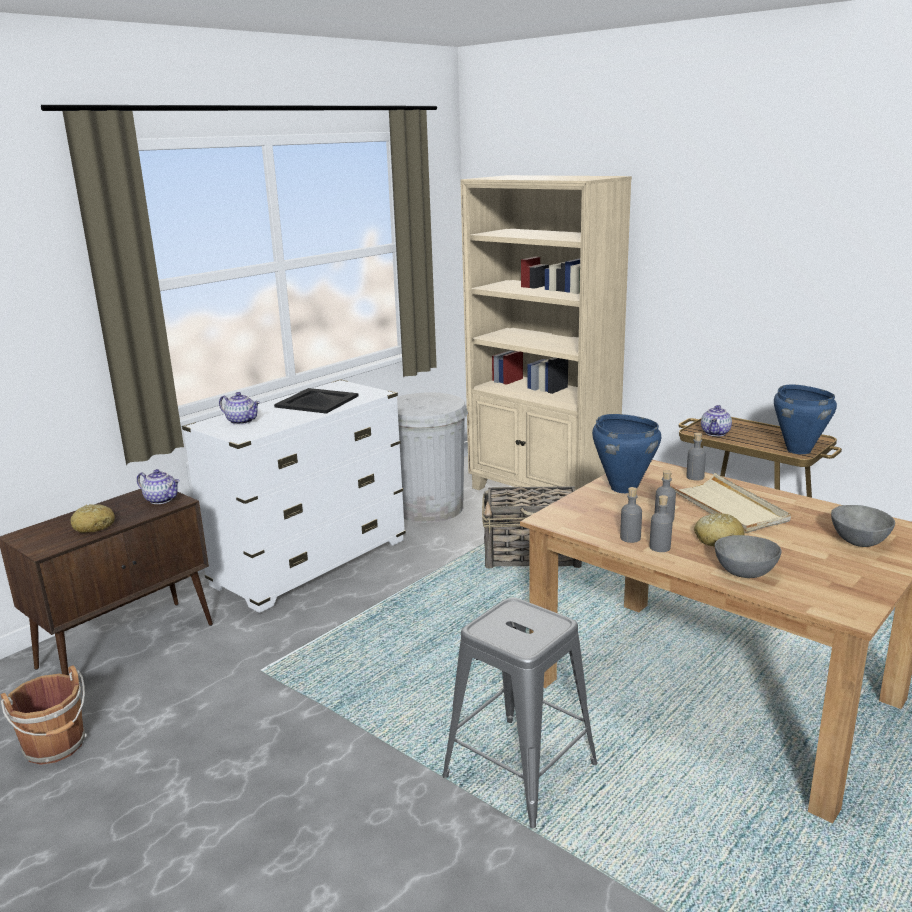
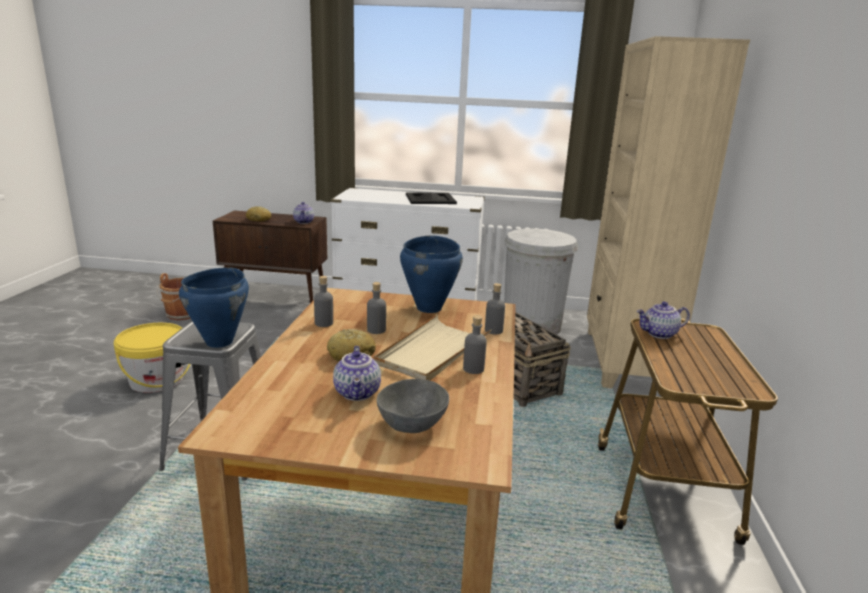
camera: 55 degrees right, 0 degrees up
(242, 421) = (371, 194): teapot -> teapot (358, 393)
(279, 804) = (156, 380): none -> yellow bucket
(660, 547) = (314, 335): grey bottle -> grey bottle (473, 369)
(746, 573) = (284, 374): grey bowl -> none
(798, 450) = (690, 382): blue cooking pot -> blue cooking pot (220, 342)

